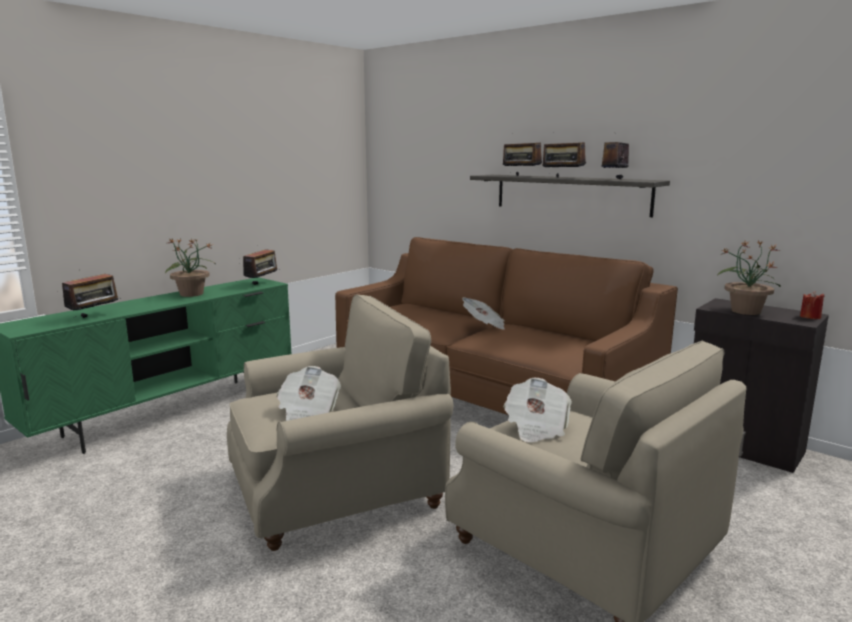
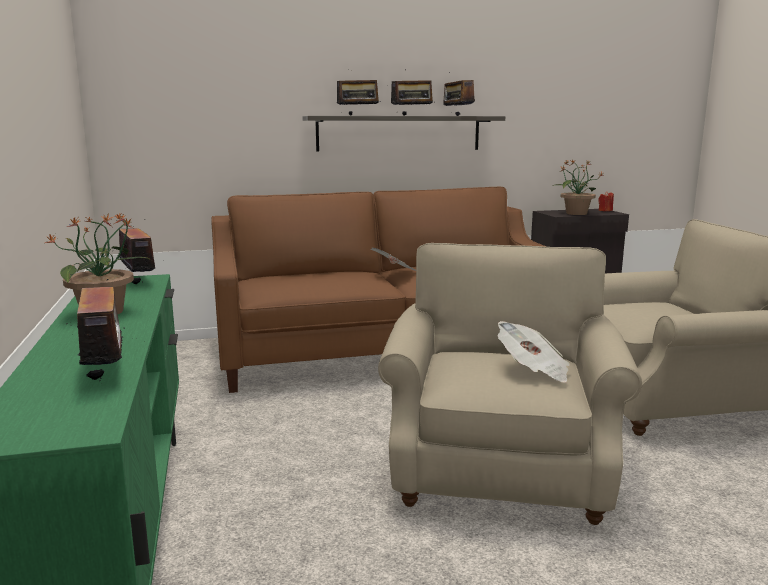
camera: 55 degrees left, 0 degrees up
(536, 427) = (644, 315): newspaper -> none

